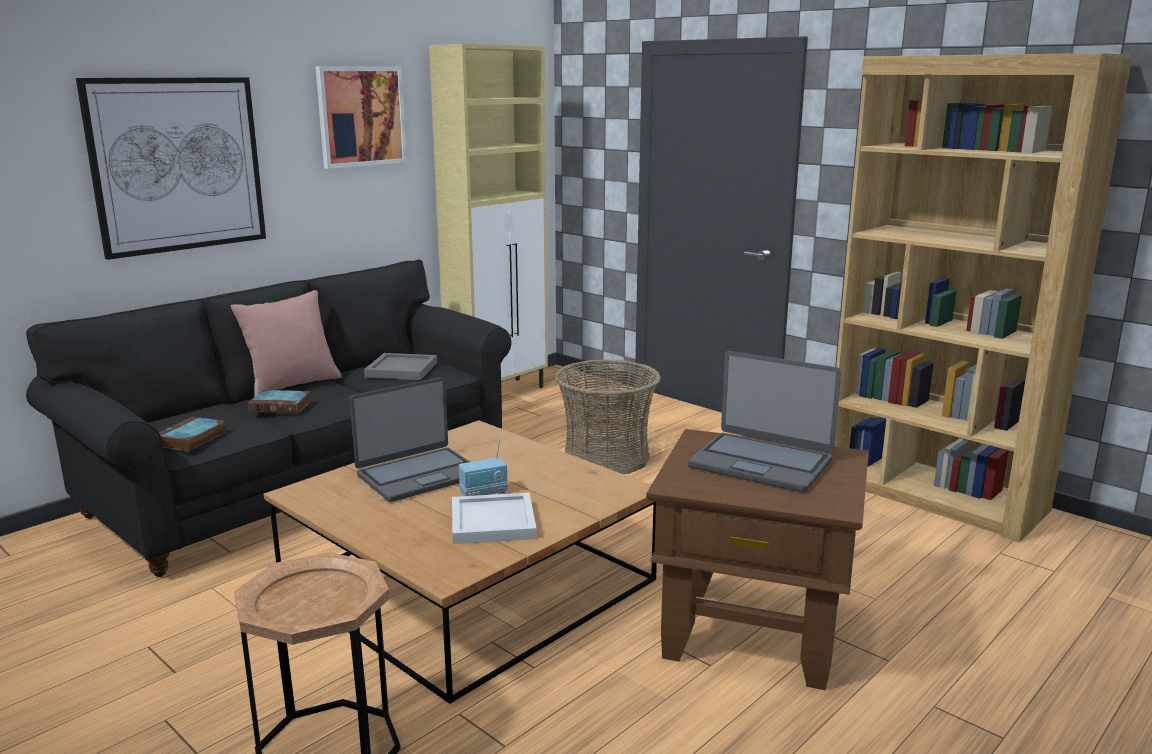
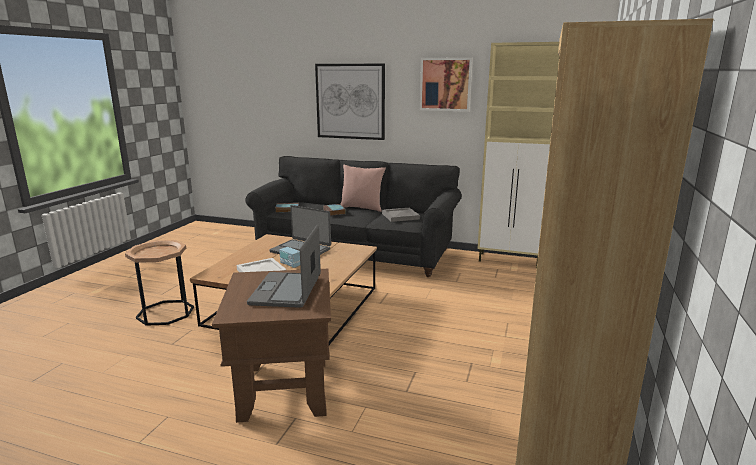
camera: 65 degrees right, 0 degrees up
(606, 458) = (460, 306): basket -> none

